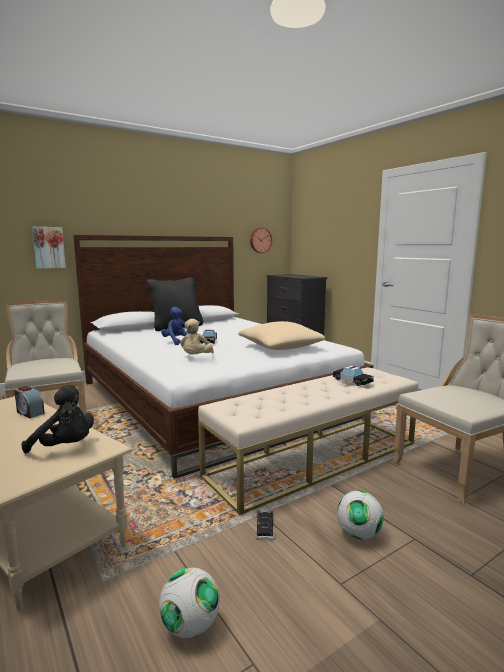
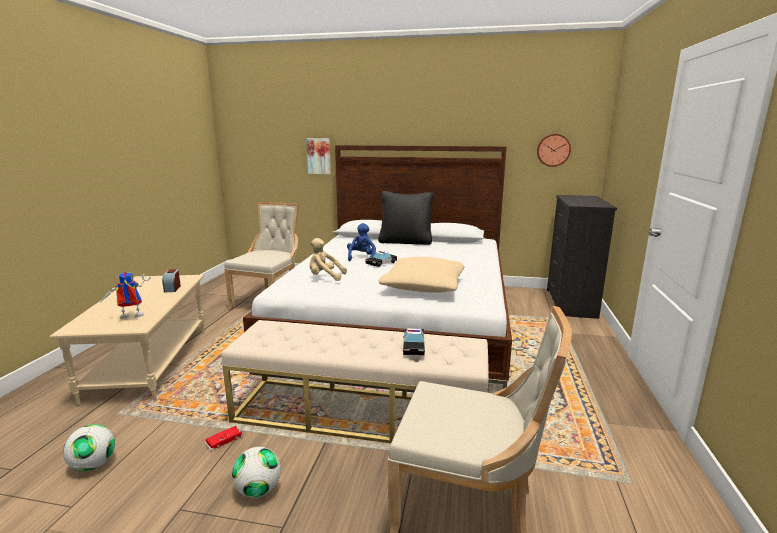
camera: 45 degrees right, 5 degrees up
(65, 447) = (129, 317): black plush toy -> toy robot
(196, 358) = (325, 277): beige plush toy -> beige plush toy turned 45 degrees clockwise
(265, 527) = (224, 440): black toy car -> red toy car

